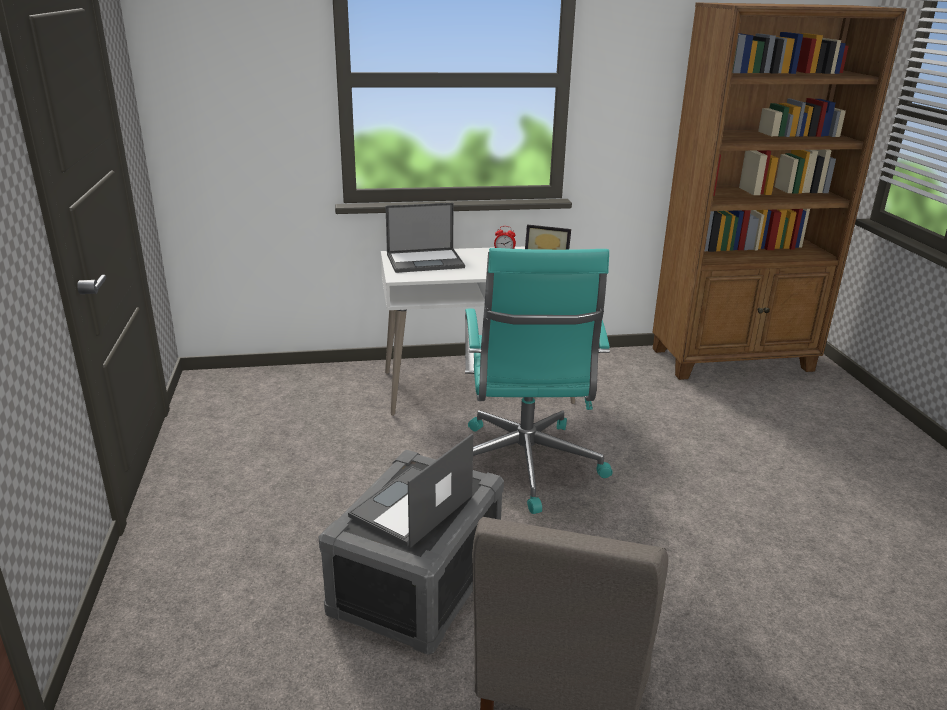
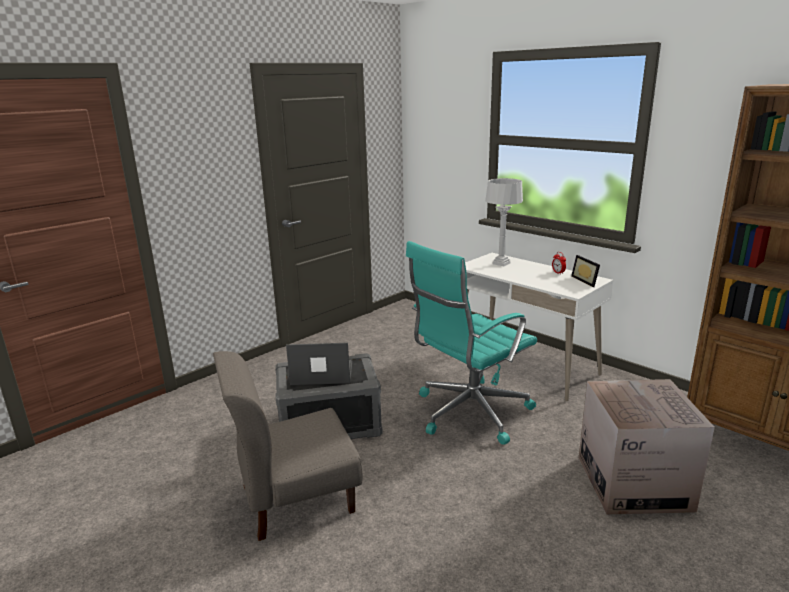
camera: 55 degrees right, 5 degrees down
(426, 261) = (501, 263): laptop -> grey table lamp
(731, 445) = (633, 483): none -> cardboard box

